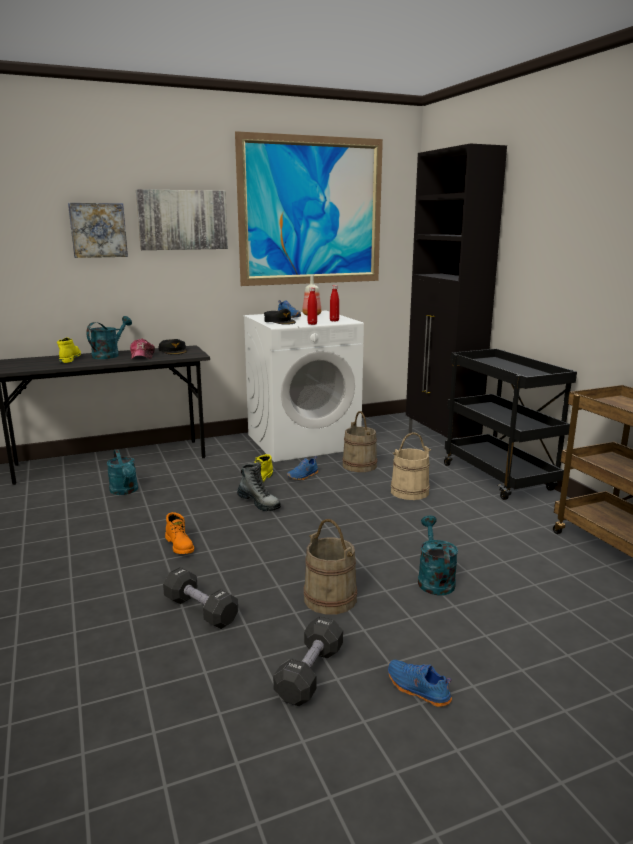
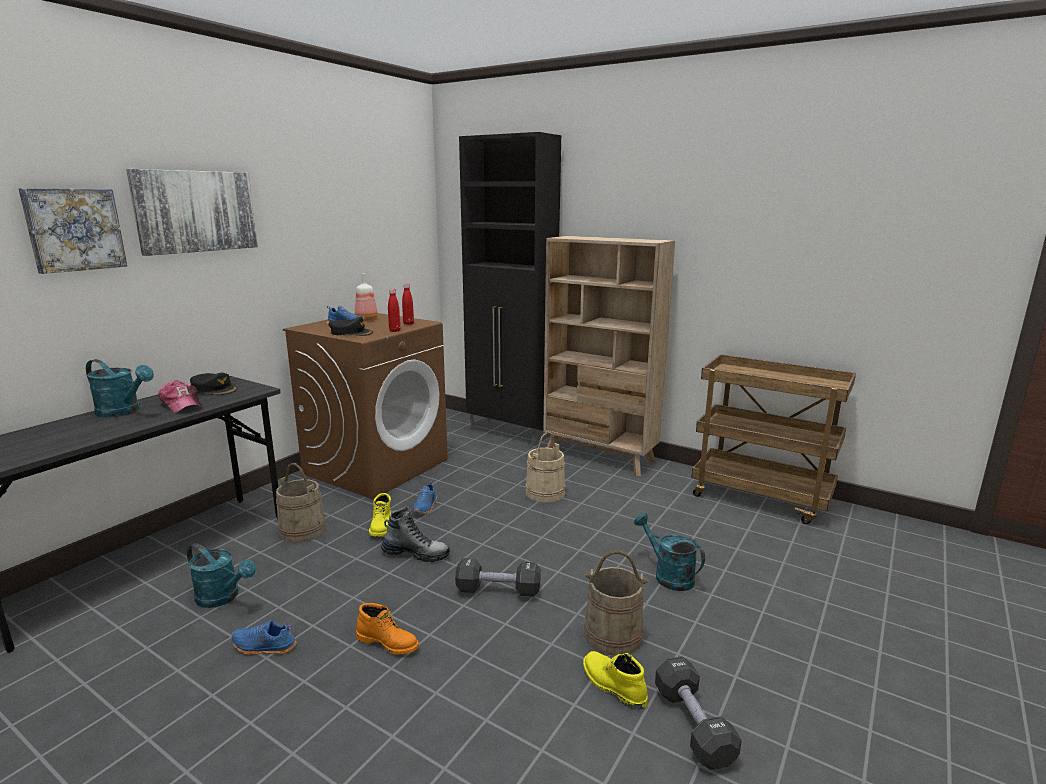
camera: 35 degrees left, 0 degrees up
(69, 359) = (63, 430): yellow boot -> yellow boot (612, 685)
(109, 355) = (124, 412): turquoise watering can -> turquoise watering can turned 120 degrees clockwise
(201, 610) = (510, 712): black dumbbell -> black dumbbell (498, 590)
(303, 441) = (377, 466): white washing machine -> brown washing machine
(312, 211) = (342, 198): picture -> none
(360, 465) = (467, 478): beige bucket -> beige bucket (303, 530)
(417, 690) = (783, 690): blue shoe -> blue shoe (263, 647)
(500, 478) = (599, 457): black cart -> beige bookcase

